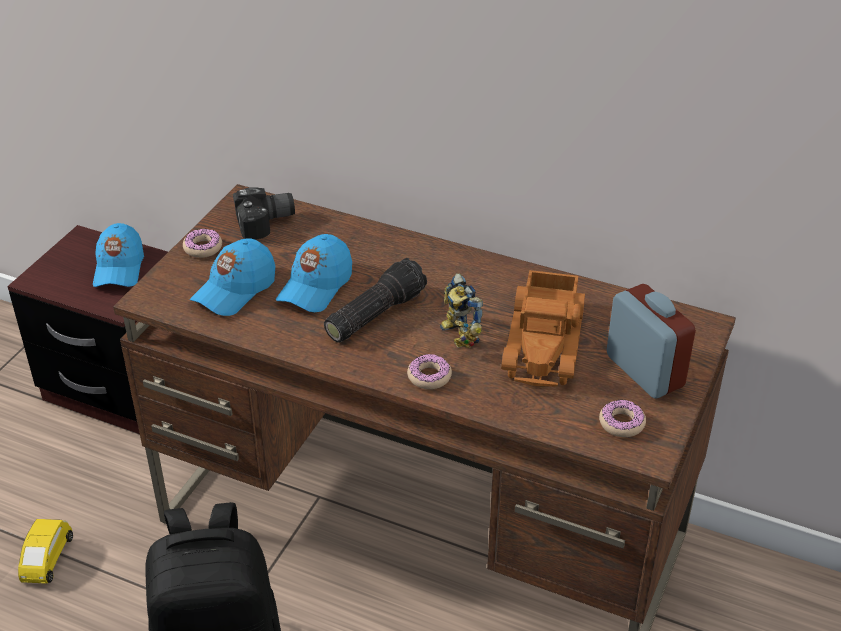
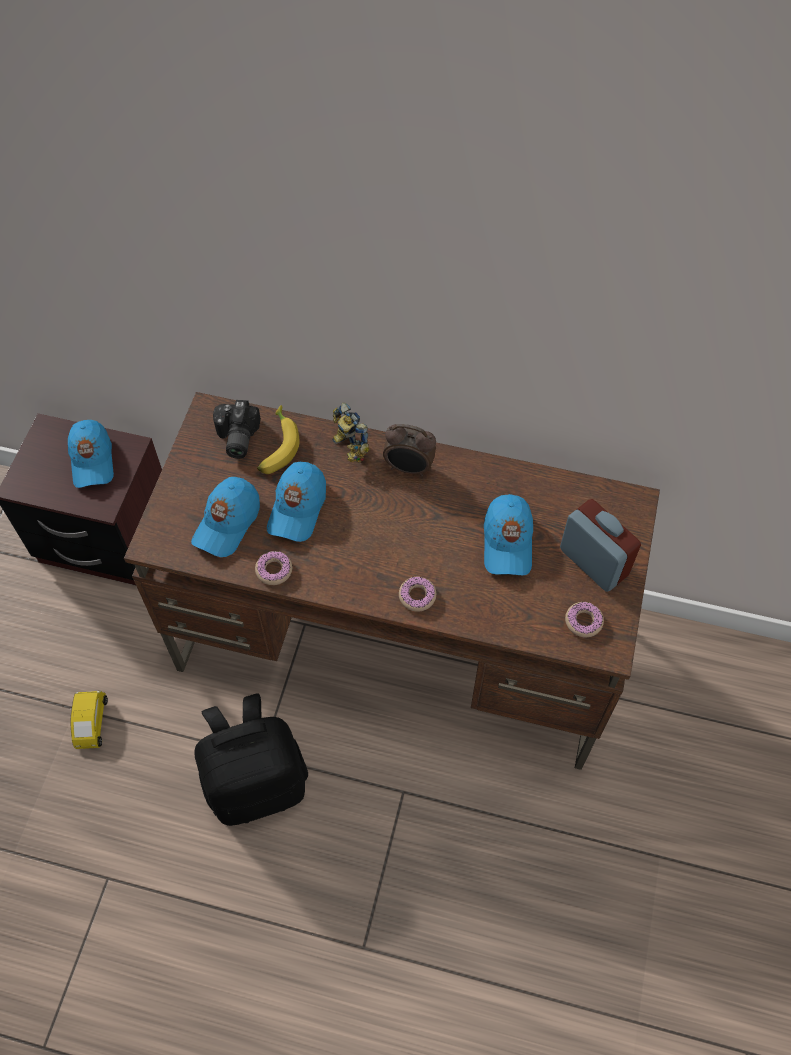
camera: 10 degrees left, 20 degrees up
(203, 248) = (185, 476): donut -> donut (274, 570)
(266, 223) = (235, 438): camera -> camera turned 120 degrees clockwise
(308, 235) = (276, 447): none -> banana
(374, 313) = (355, 532): flashlight -> none
(448, 267) = (409, 468): none -> alarm clock
(457, 336) = (431, 547): toy robot -> toy robot (348, 447)
(546, 342) = (507, 542): toy truck -> blue cap

